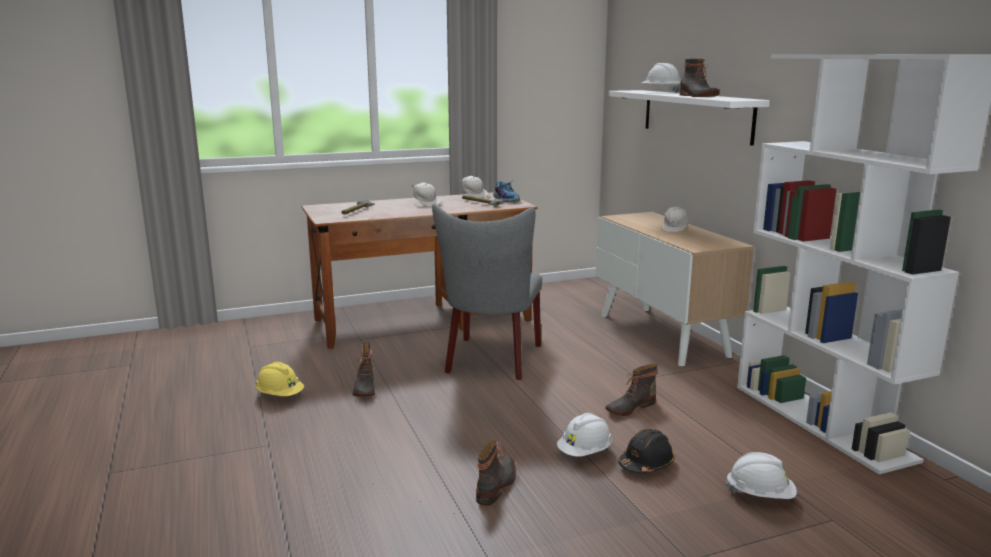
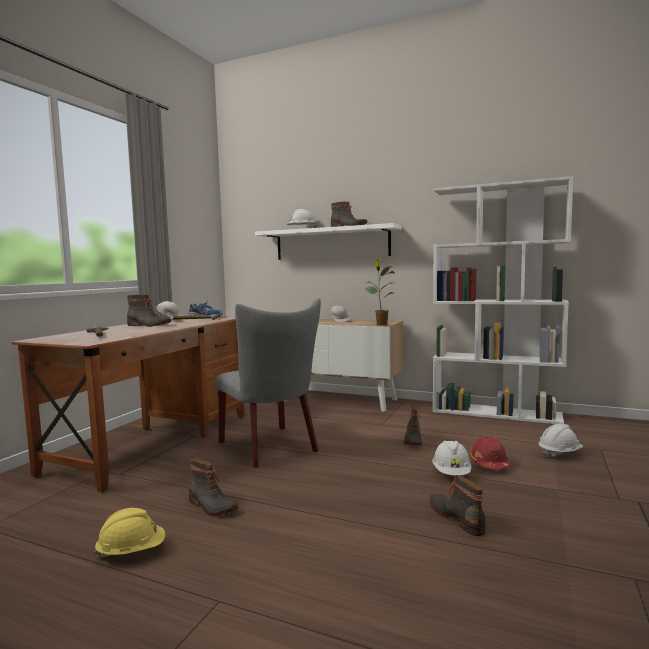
camera: 45 degrees left, 10 degrees down
(426, 203) = (148, 325): white cap -> boot
(646, 464) = (489, 464): black hard hat -> red hard hat
(691, 247) = (381, 324): none -> potted plant

